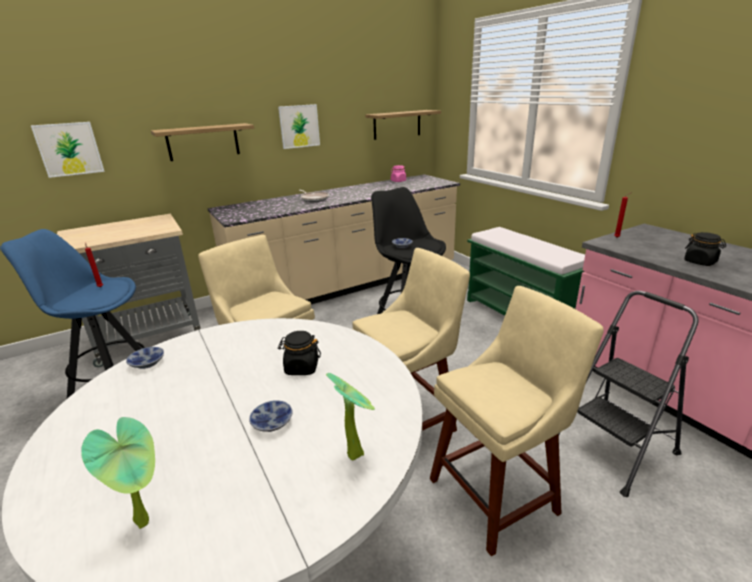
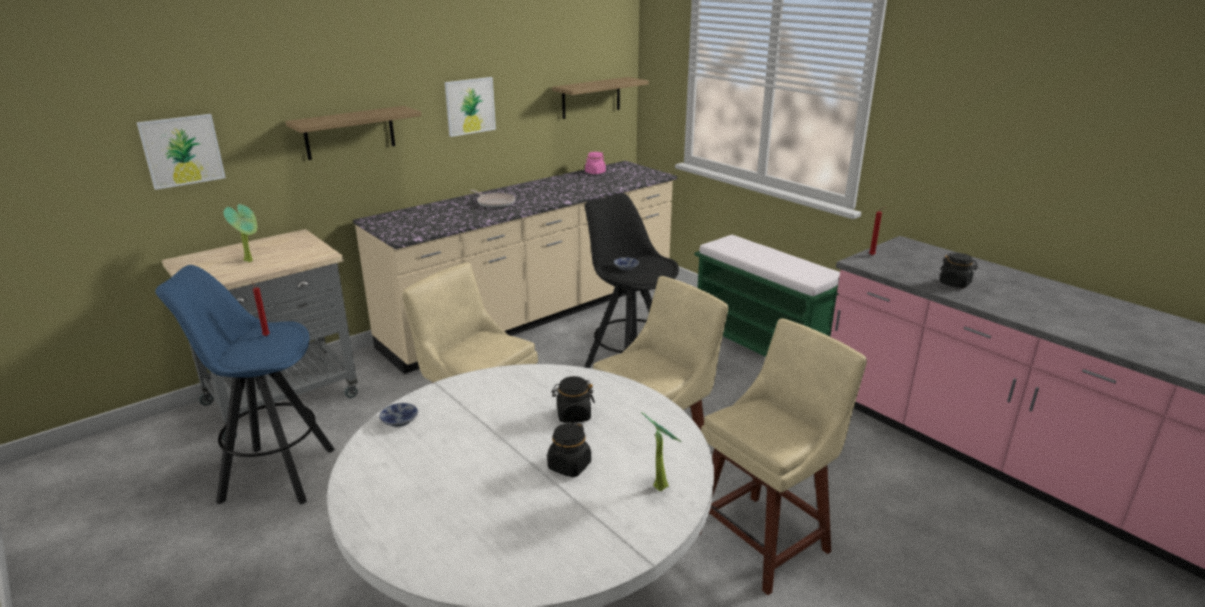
camera: 10 degrees left, 0 degrees up
(146, 519) = (497, 550): potted plant -> potted plant (251, 260)
(272, 421) = (569, 466): bowl -> black jar
(616, 445) = (880, 483): black step ladder -> none

